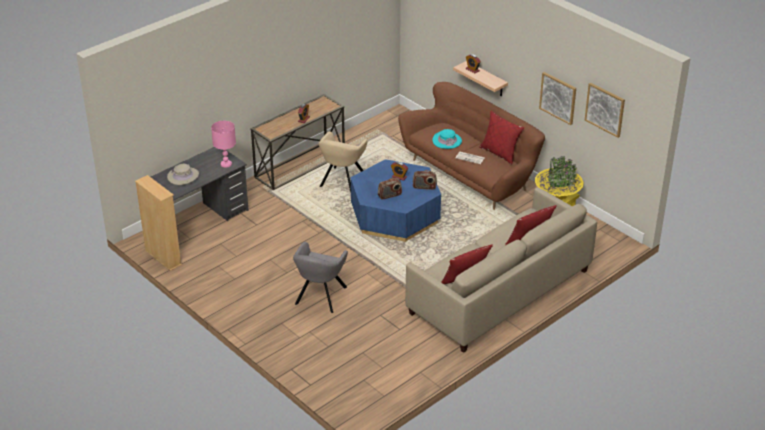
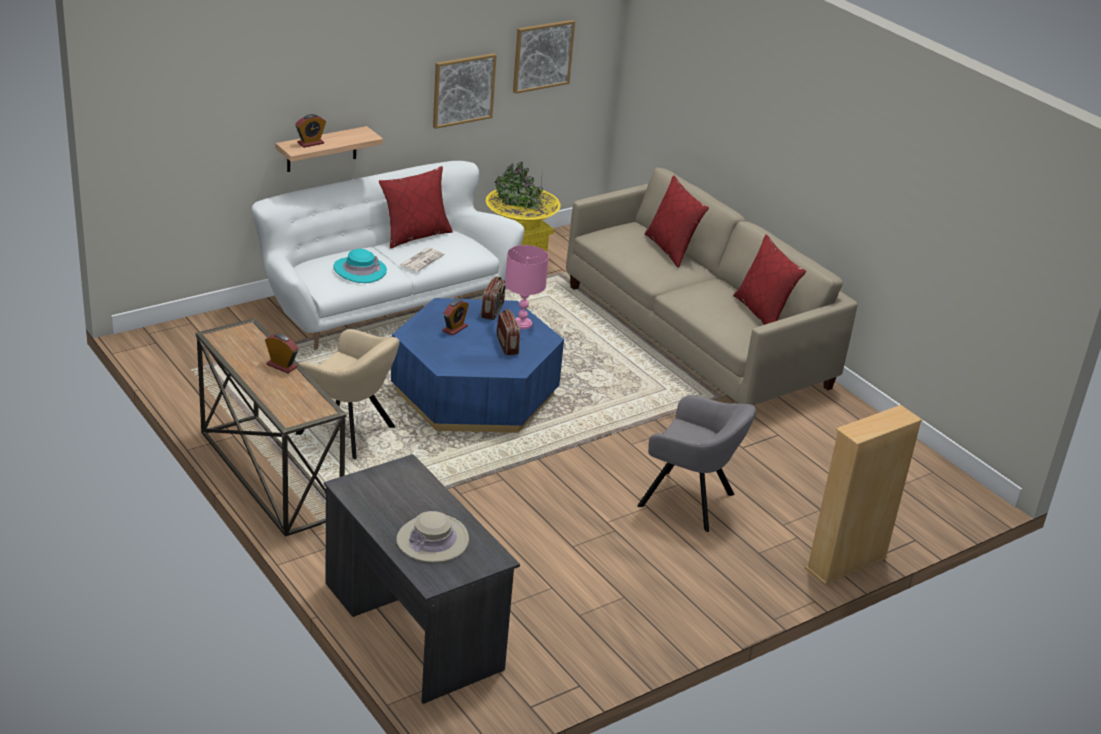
camera: 85 degrees left, 5 degrees down
(163, 257) = (535, 692): beige bookcase -> beige bookcase (846, 563)
(226, 164) = (404, 479): pink table lamp -> pink table lamp (521, 324)
(471, 174) = (382, 305): brown sofa -> white sofa

